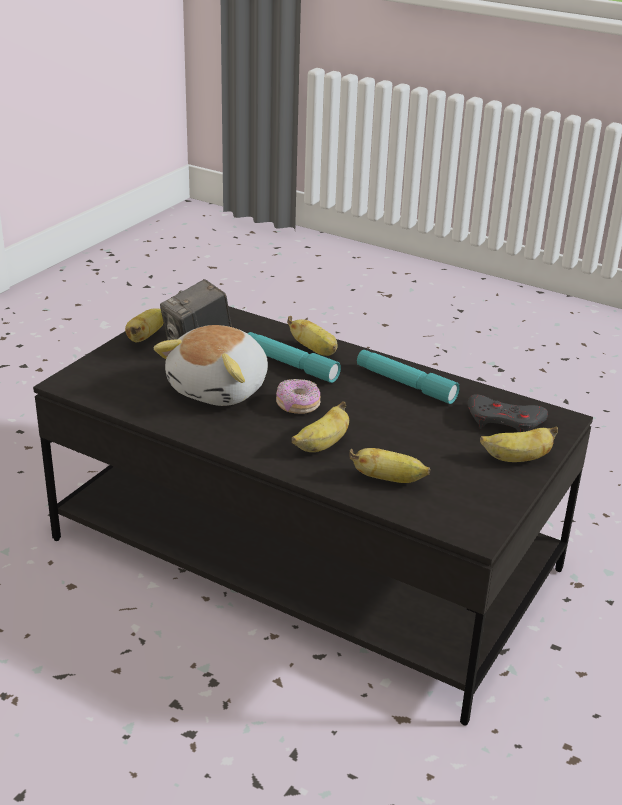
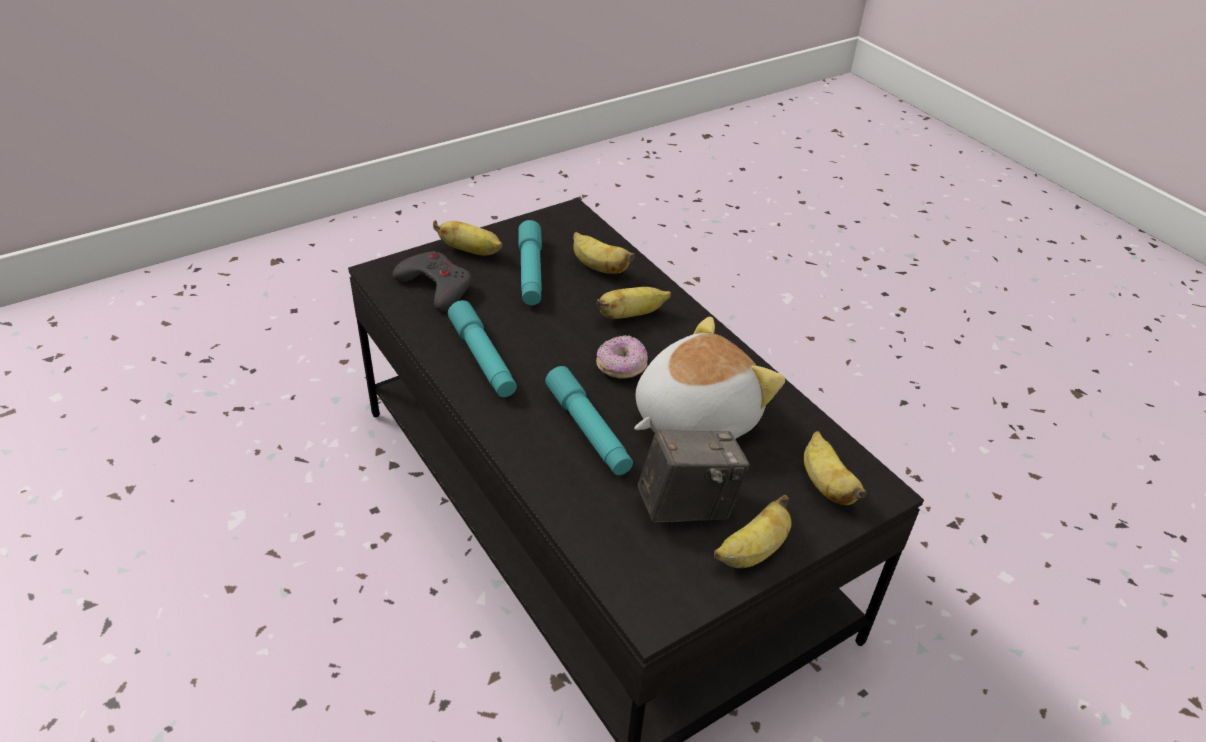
camera: 155 degrees left, 10 degrees up
(315, 350) = (539, 444): banana -> banana (825, 484)
(444, 457) = (530, 272): none -> turquoise flashlight

